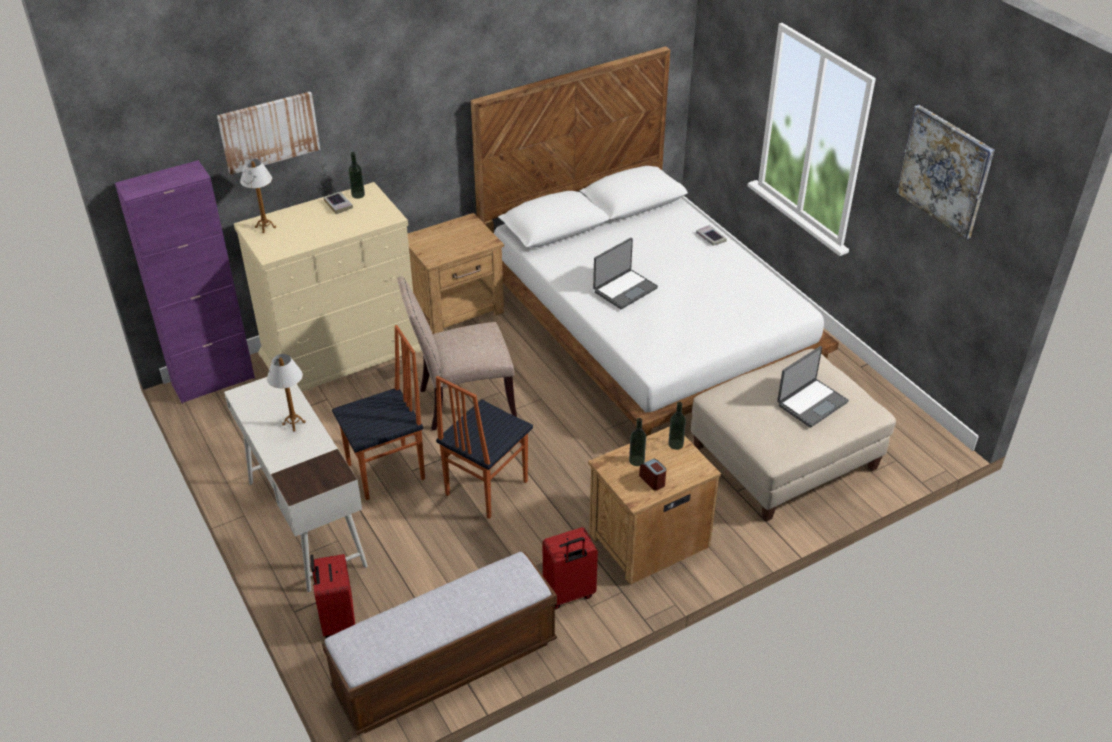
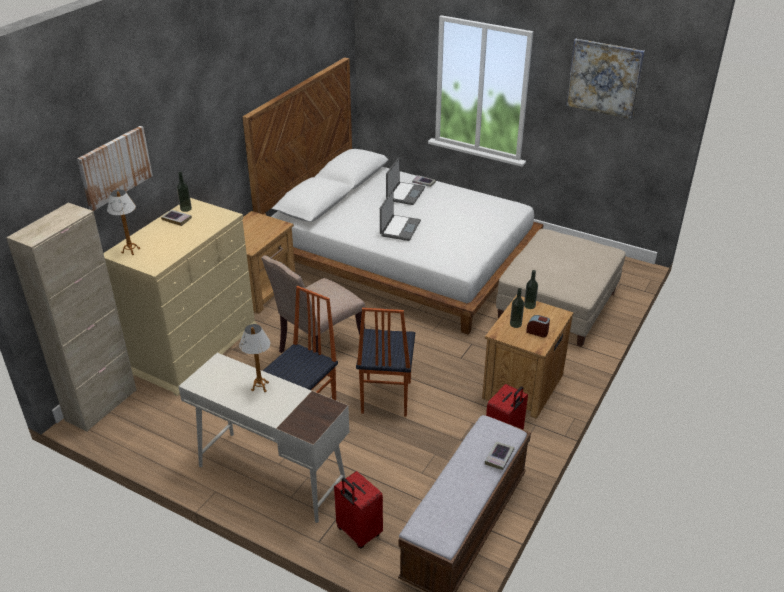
camera: 30 degrees left, 5 degrees down
(213, 381) = (101, 405): purple cabinet -> beige cabinet
(491, 606) = (499, 457): none -> book
(811, 403) = (574, 257): laptop -> laptop (405, 194)

